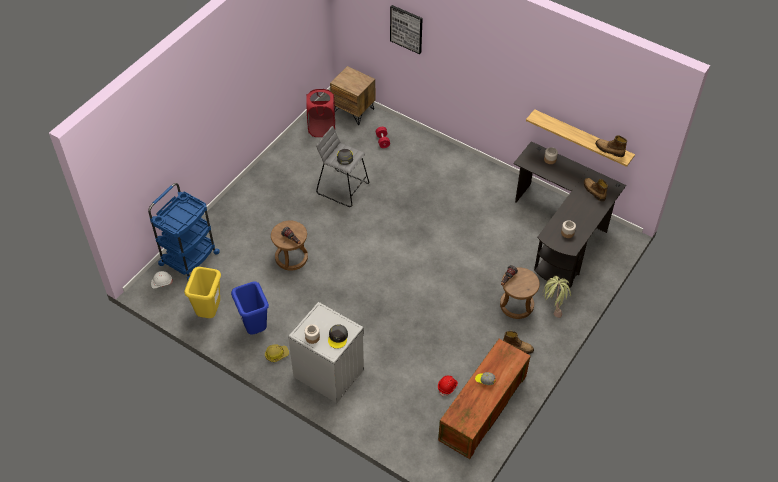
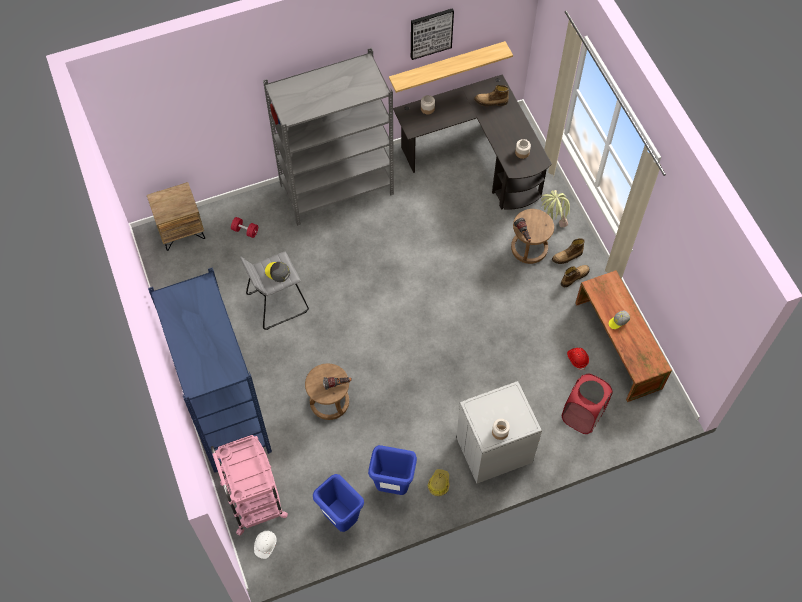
camera: 55 degrees left, 10 degrees up
(189, 259) = (254, 500): blue cart -> pink cart
(209, 312) = (341, 518): yellow trash can -> blue trash can
(241, 208) = (226, 412): none -> blue bookcase
(322, 128) = (180, 274): red laundry basket -> red laundry basket (582, 415)
(338, 337) = (515, 409): grey cap -> none
(406, 29) = (213, 105): picture -> picture (431, 33)
(460, 168) = (336, 189): none -> grey bookcase
(609, 150) = (486, 55): boot -> boot (567, 257)

